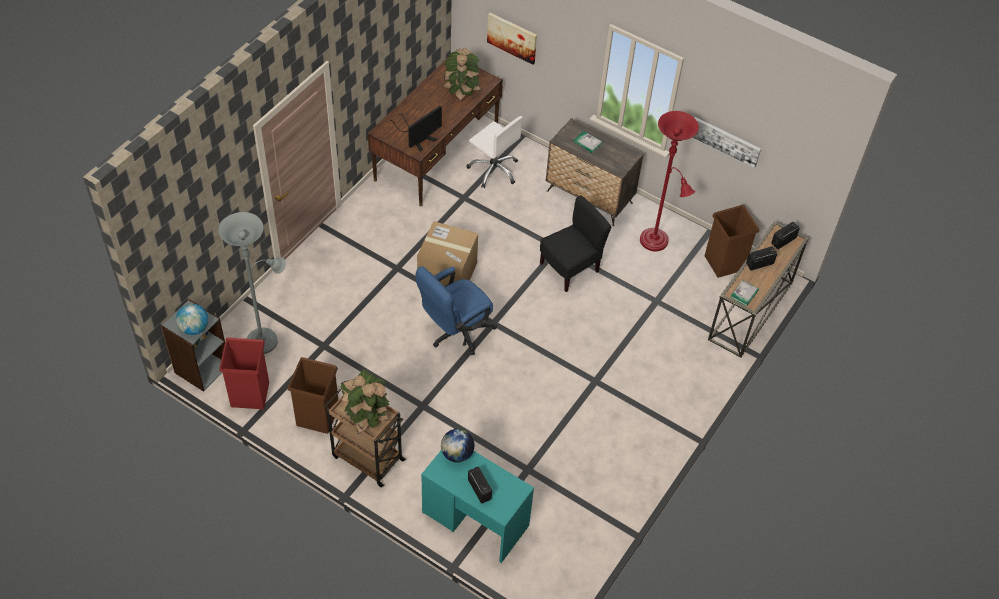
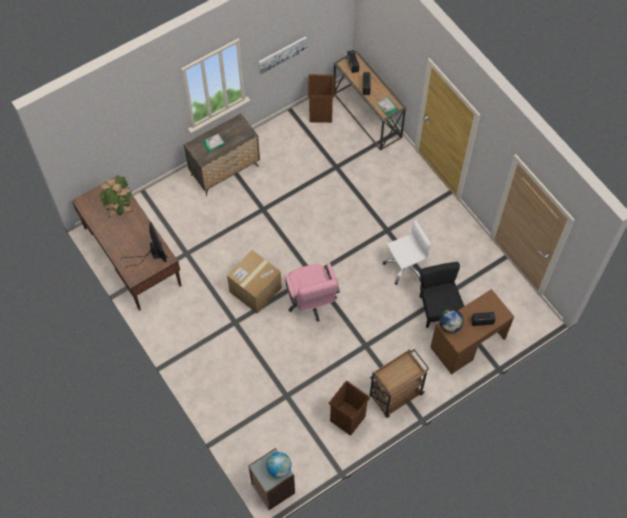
camera: 65 degrees left, 10 degrees up
(250, 393) = (310, 460): red trash can -> none
(266, 339) = (264, 435): grey floor lamp -> none
(366, 418) = (403, 372): potted plant -> none
(455, 333) = (311, 302): blue office chair -> pink office chair
(475, 519) = (468, 343): turquoise desk -> brown desk
(494, 170) = (168, 223): white office chair -> white office chair (405, 266)
(512, 37) = (112, 145): picture -> none
(570, 268) = (285, 208): black chair -> black chair (438, 308)
(656, 243) = (286, 146): red floor lamp -> none

